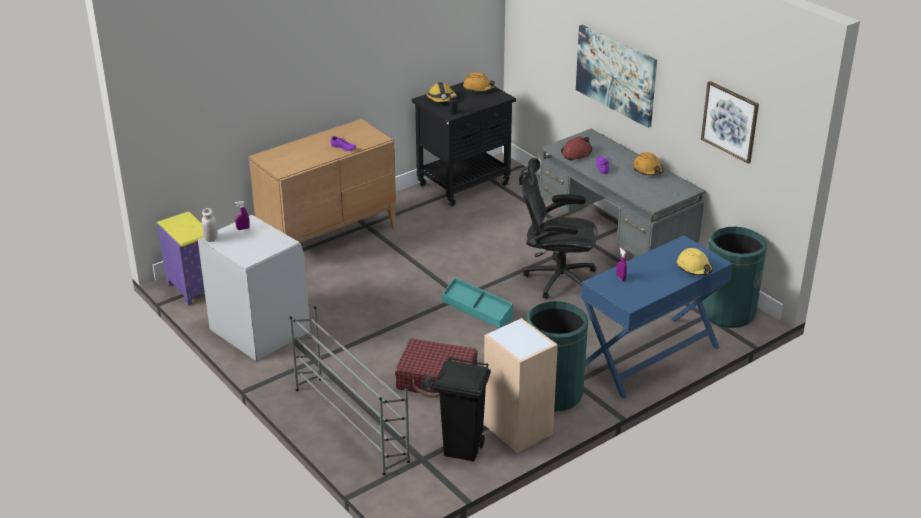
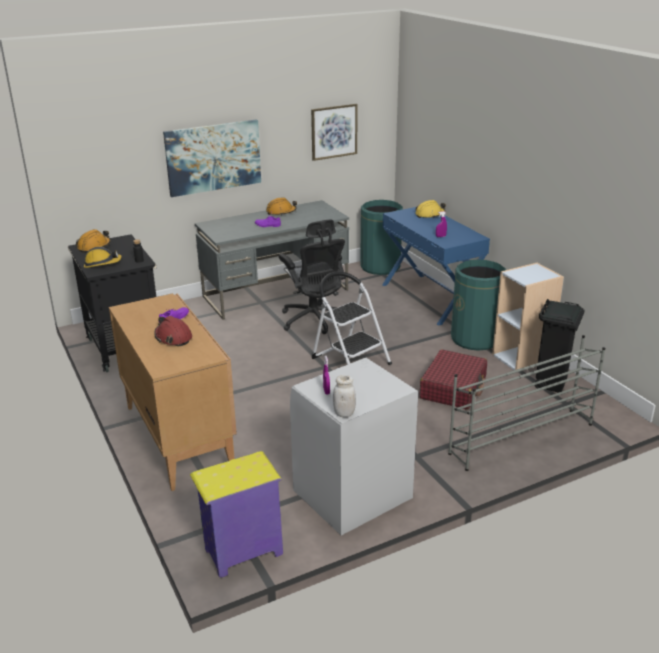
camera: 80 degrees left, 5 degrees down
(477, 310) = (349, 360): turquoise storage box -> step ladder
(556, 279) = (313, 321): office chair -> office chair turned 45 degrees counterclockwise
(576, 153) = (237, 231): red hard hat -> red hard hat (173, 337)

